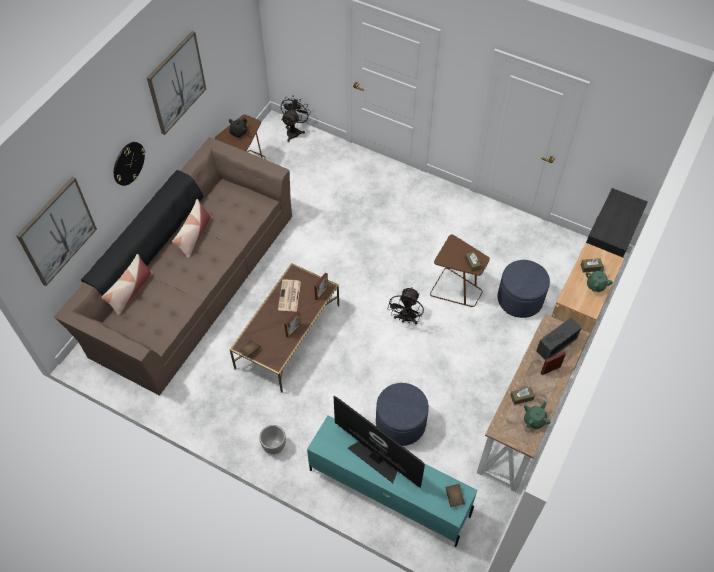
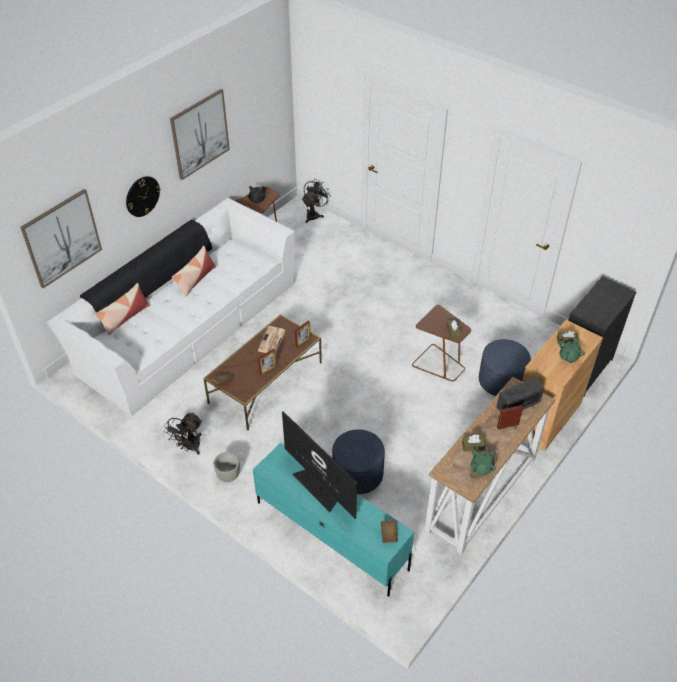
camera: 10 degrees right, 10 degrees down
(189, 280) = (185, 323): brown sofa -> white sofa
(406, 319) = (383, 383): black fan -> black fan (189, 448)

